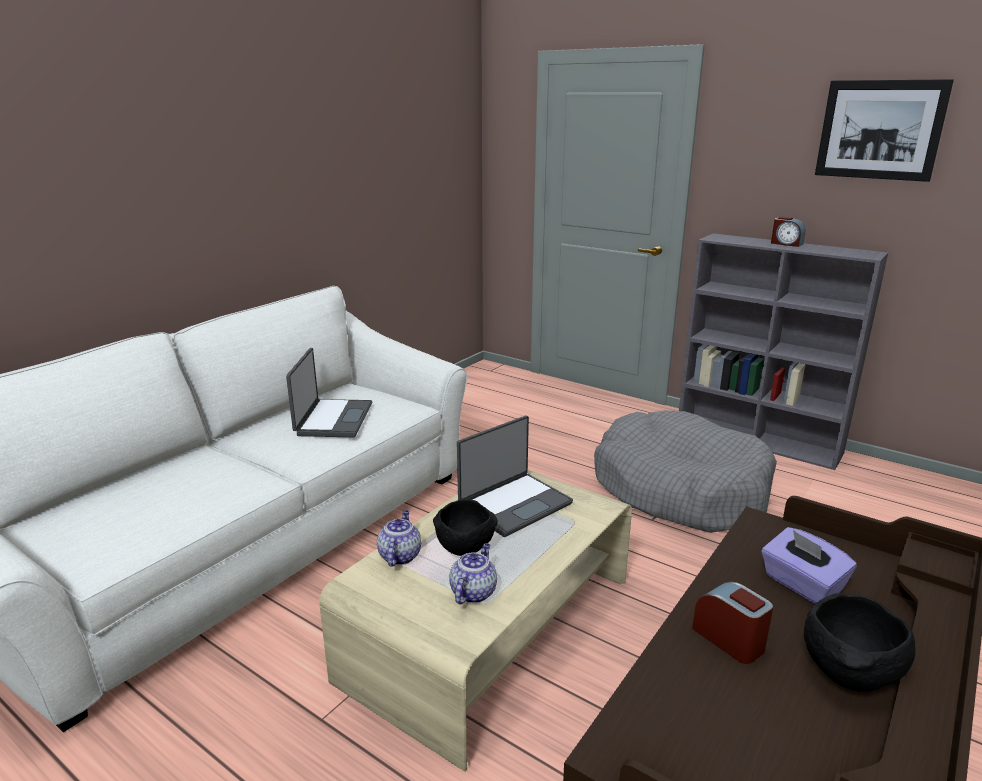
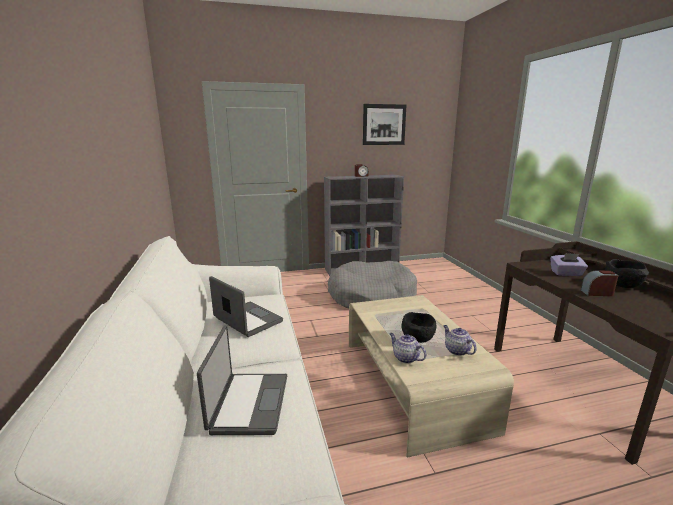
camera: 50 degrees left, 5 degrees down
(514, 504) = (393, 314): laptop -> laptop (248, 403)

